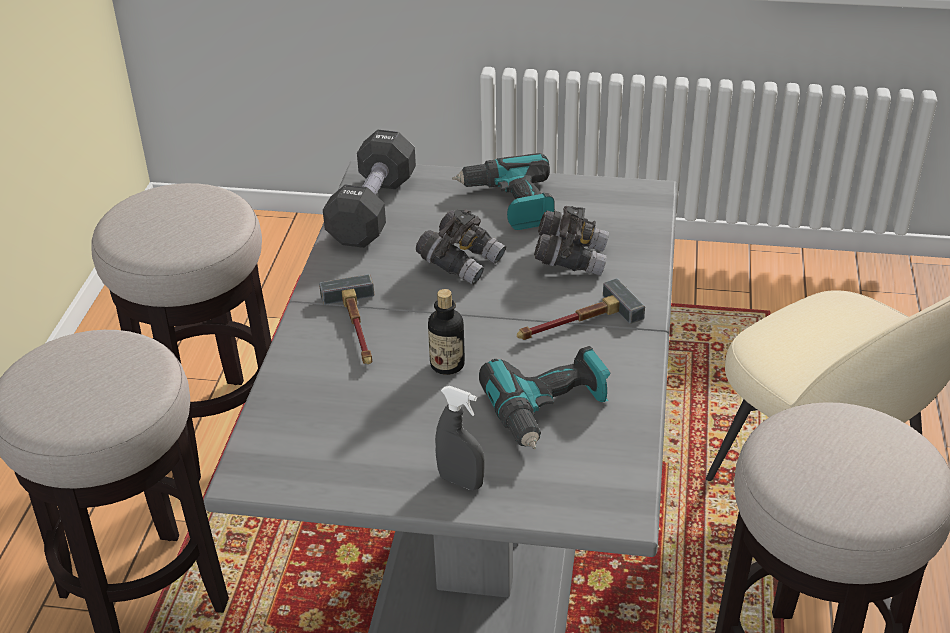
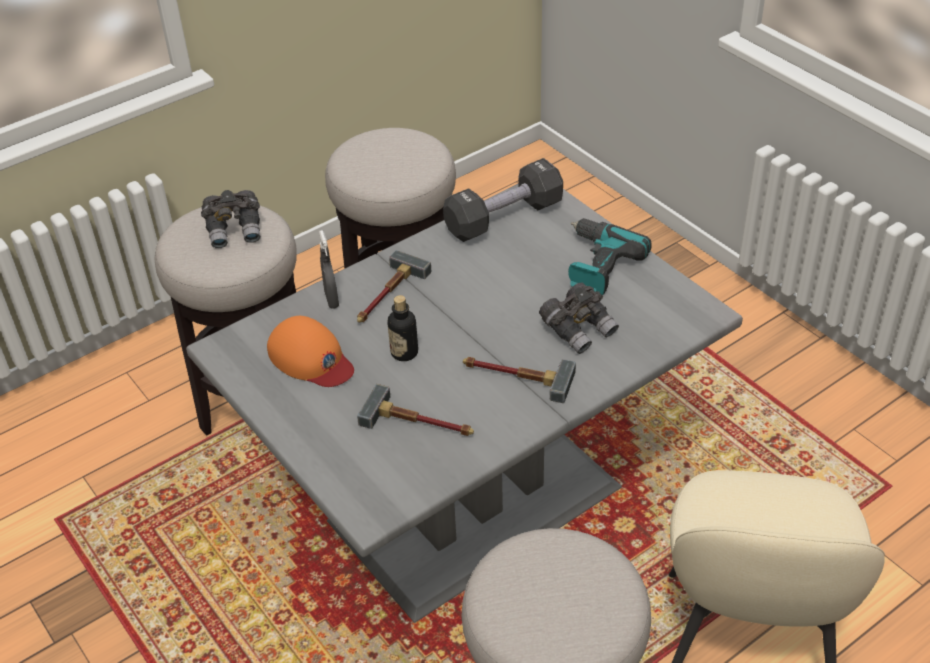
camera: 45 degrees right, 5 degrees up
(363, 424) = (311, 358): none -> orange cap
(460, 481) = (313, 430): grey spray bottle -> grey spray bottle (331, 300)
(461, 262) = (506, 288): grey binoculars -> grey binoculars (235, 230)
(550, 410) = (419, 423): power drill -> hammer

